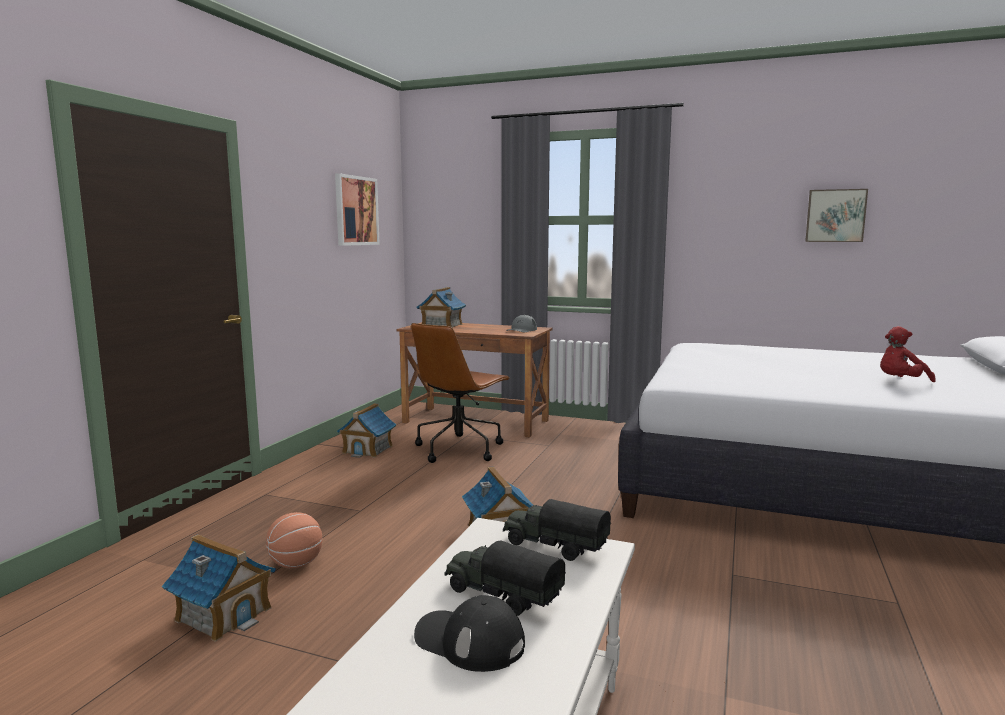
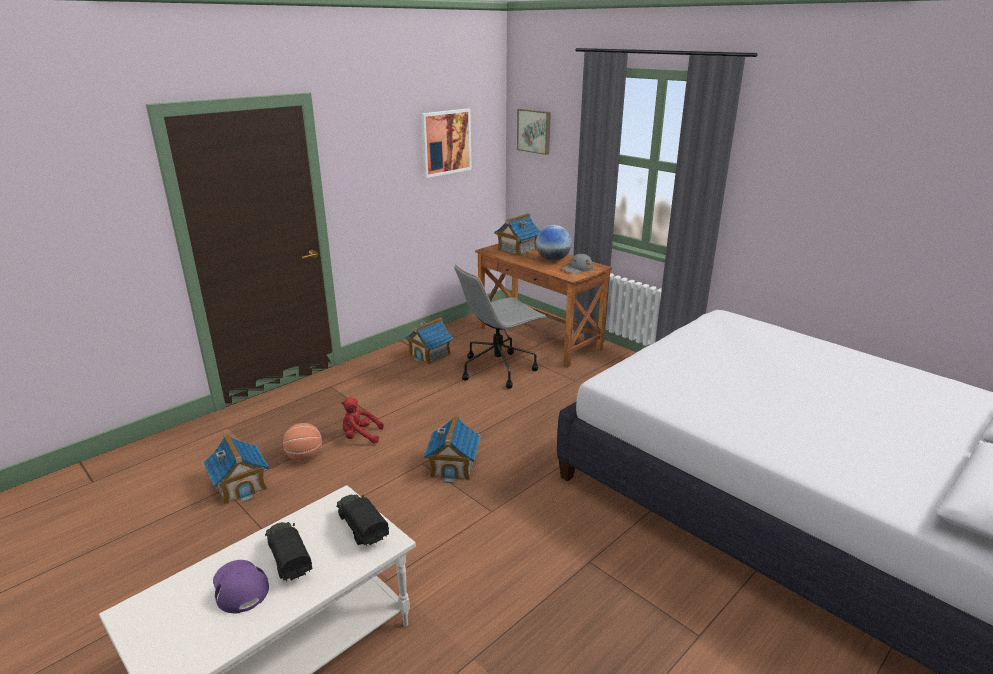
camera: 25 degrees right, 15 degrees up
(459, 449) = (498, 369): brown office chair -> grey office chair
(469, 640) = (240, 587): black cap -> purple cap
(489, 328) = (553, 260): none -> globe
(835, 216) = (912, 203): picture -> picture (534, 131)
(900, 382) = (844, 430): red plush toy -> red plush toy (360, 436)

